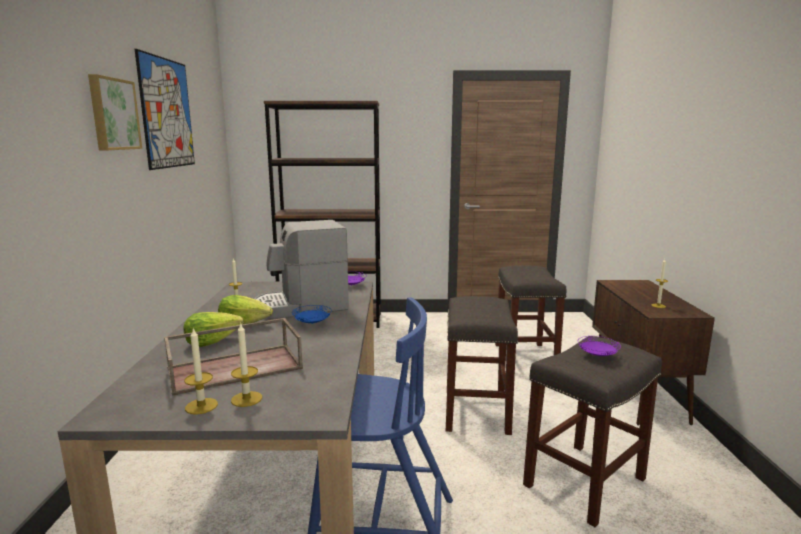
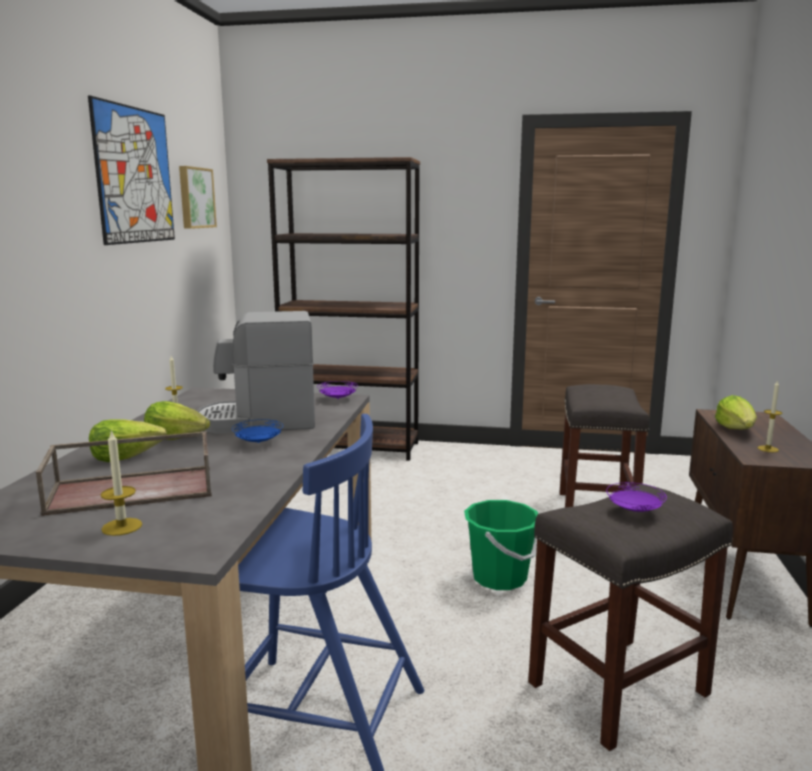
camera: 10 degrees right, 0 degrees up
(113, 114) = (52, 176): picture -> picture (195, 198)
(201, 406) = (65, 530): candle -> none
(475, 410) = (499, 577): grey stool -> green bucket
(631, 293) = (736, 429): none -> lettuce

